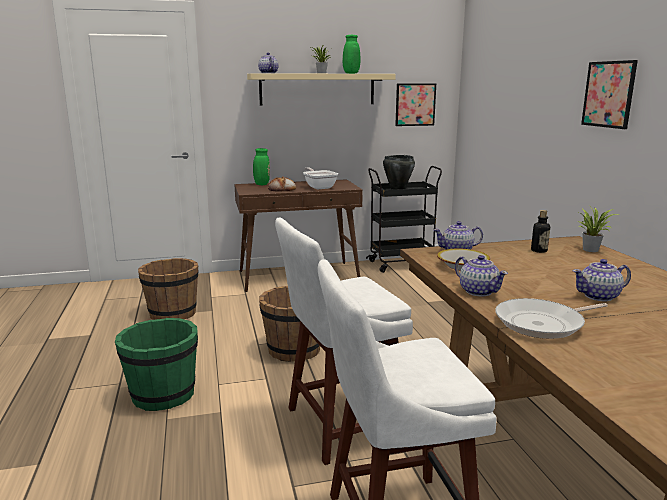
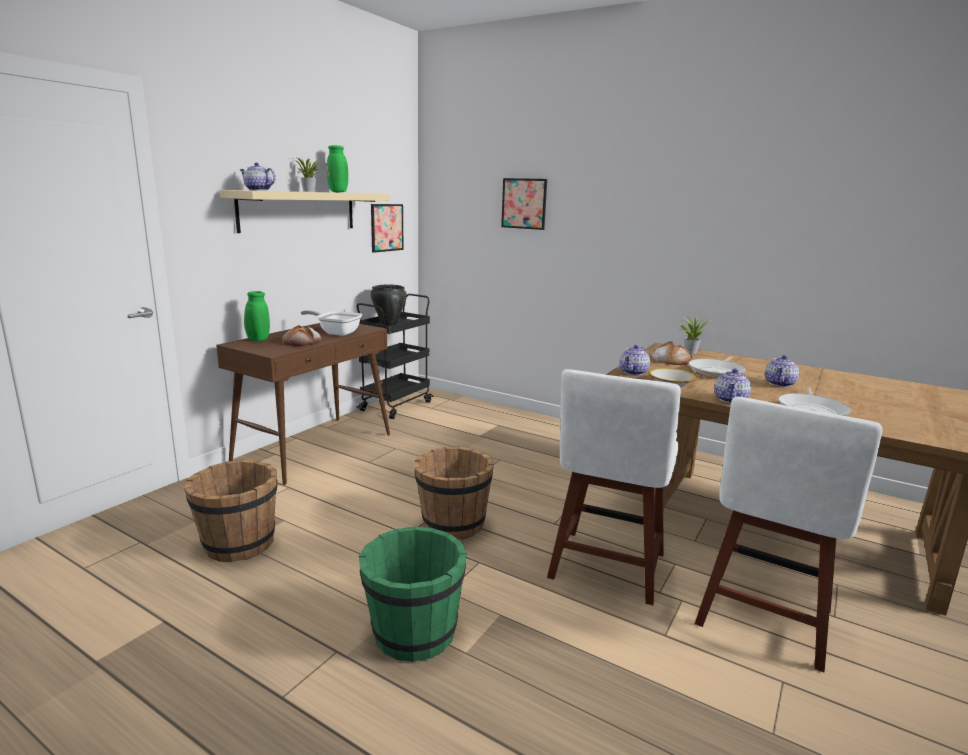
camera: 45 degrees left, 0 degrees up
(478, 291) = (731, 400): teapot -> teapot turned 105 degrees clockwise
(539, 250) = (670, 359): bottle -> bread
(555, 270) = (717, 372): none -> frying pan
(608, 94) = (641, 222): picture -> picture (524, 203)

